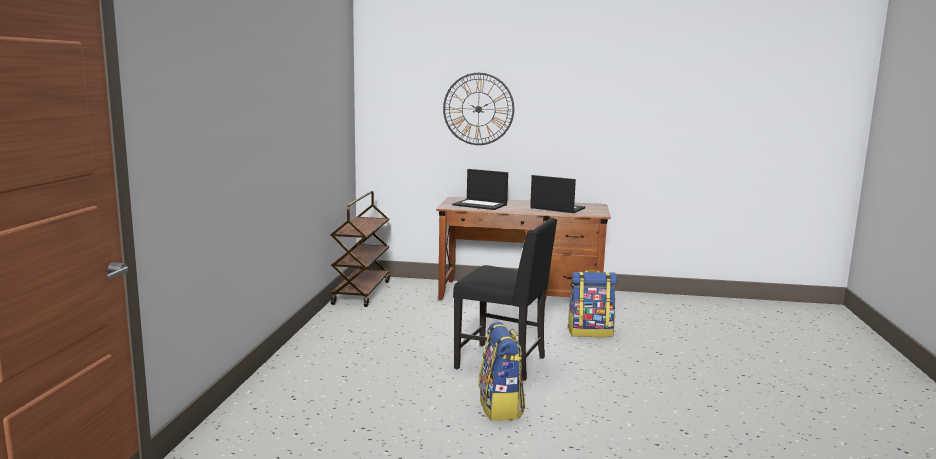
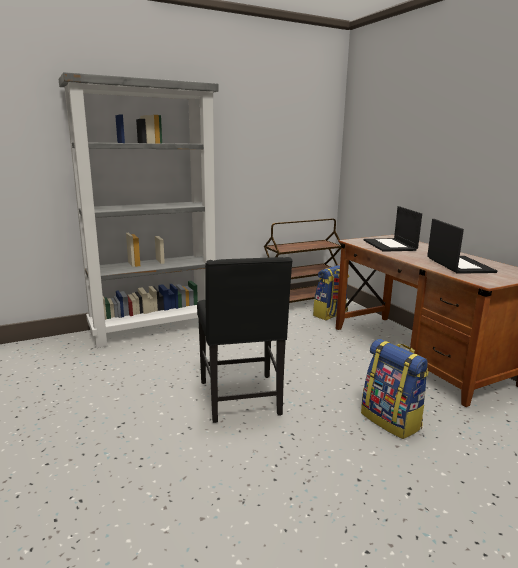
camera: 55 degrees right, 5 degrees up
(301, 360) = (155, 329): none -> grey bookcase
(478, 109) = (428, 141): wall clock -> none
(501, 408) = (141, 430): backpack -> backpack (330, 315)

